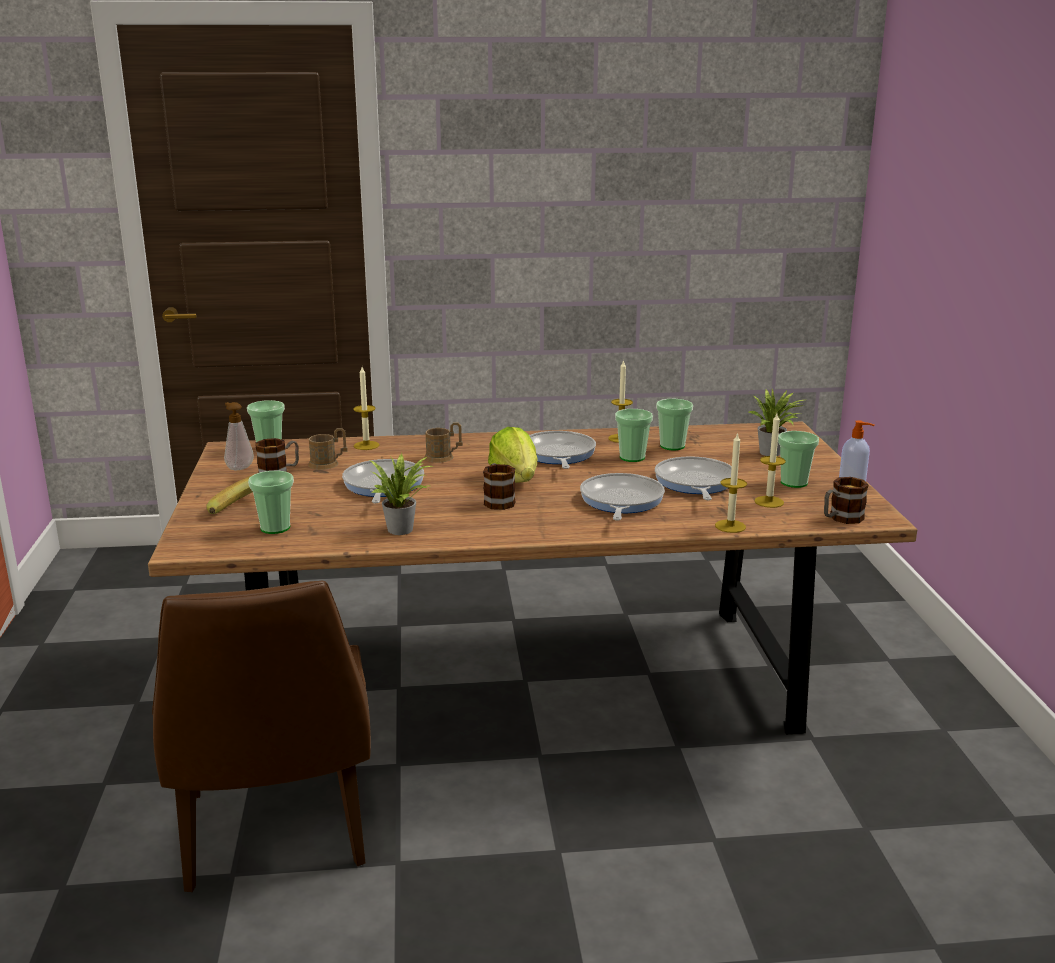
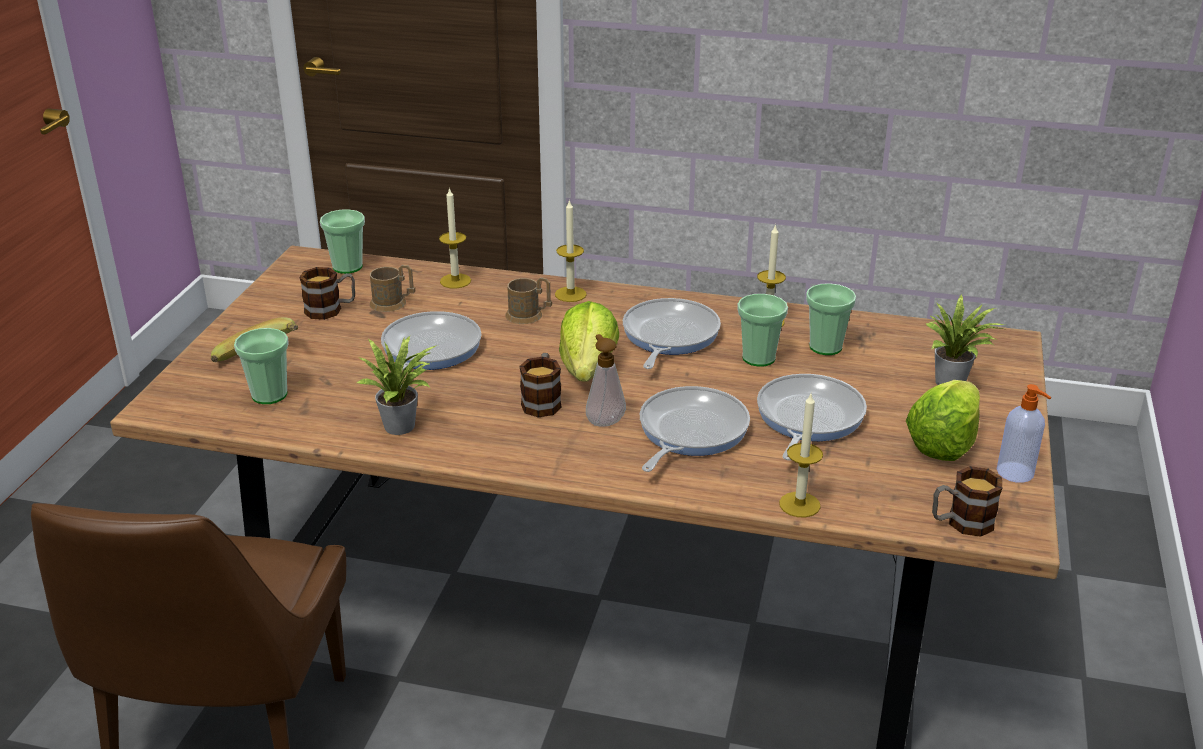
camera: 20 degrees right, 10 degrees up
(239, 467) = (295, 292): soap dispenser -> soap dispenser (604, 420)
(769, 502) = (883, 471): candle -> candle (570, 294)
(794, 482) = (943, 443): cup -> lettuce

